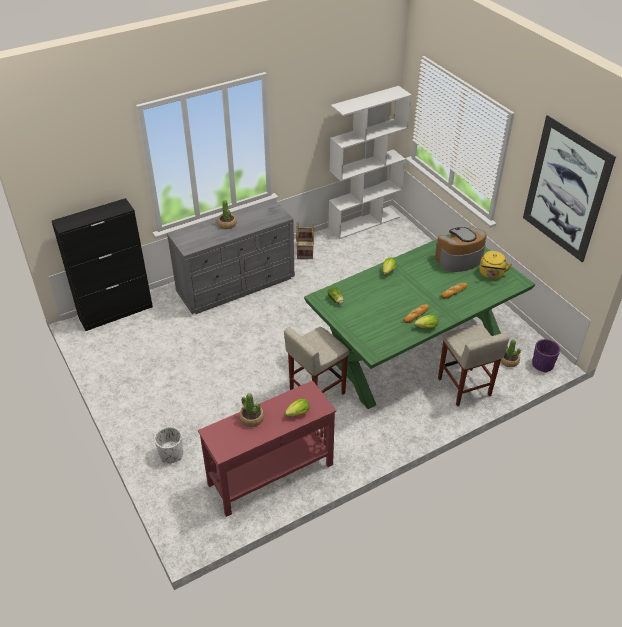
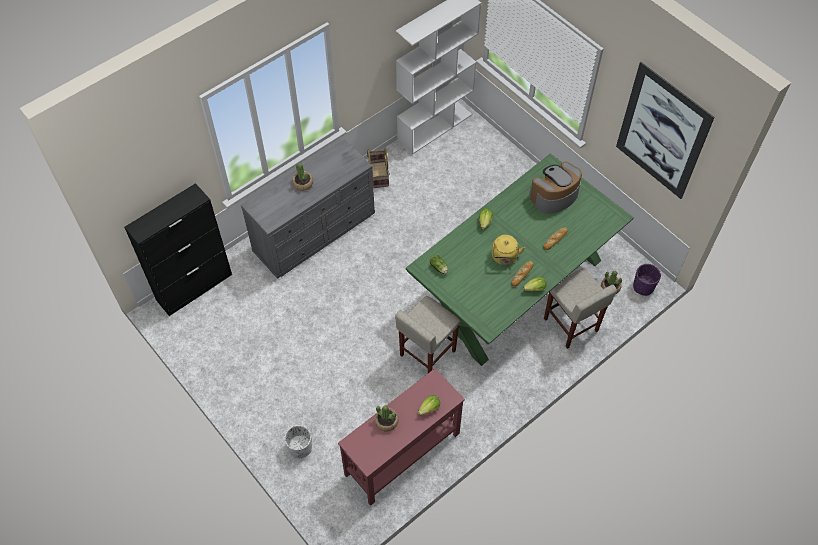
camera: 10 degrees left, 15 degrees up
(491, 274) = (589, 212): yellow kettle -> yellow kettle (504, 257)

